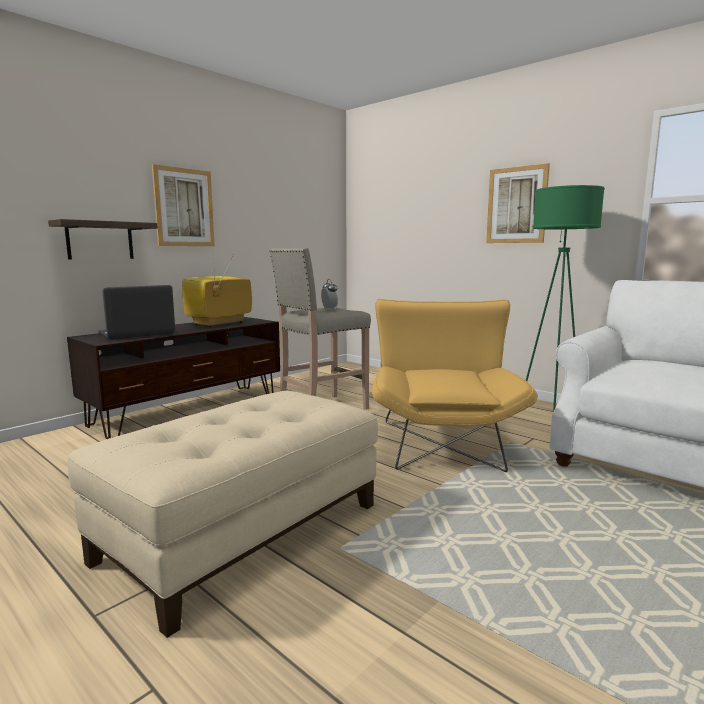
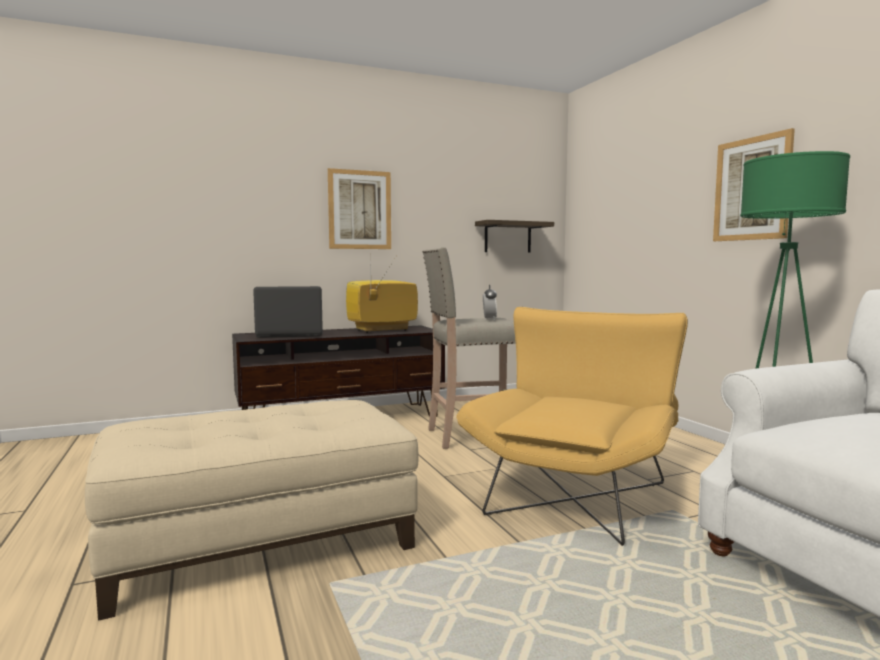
camera: 25 degrees right, 5 degrees down
(100, 240) = (271, 243): shelf -> shelf (507, 237)

